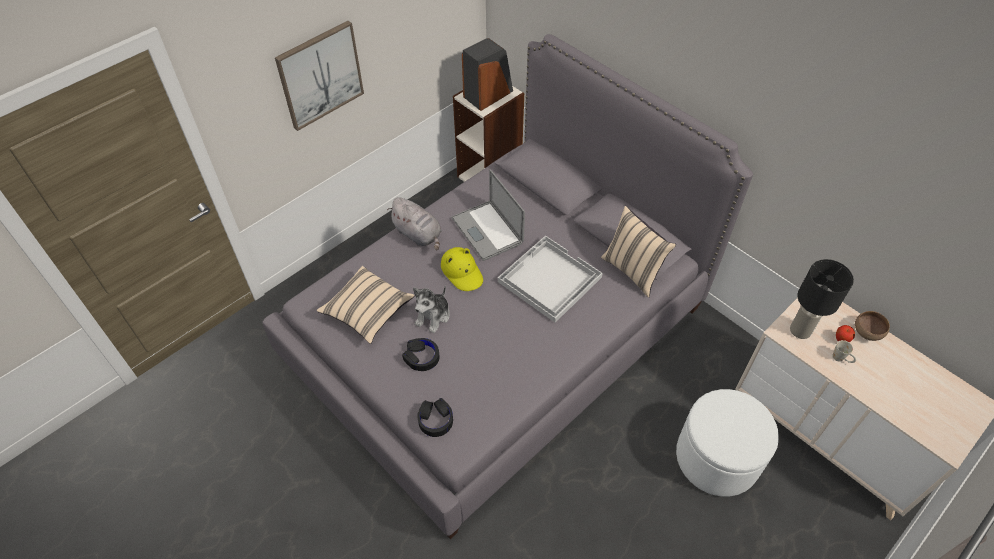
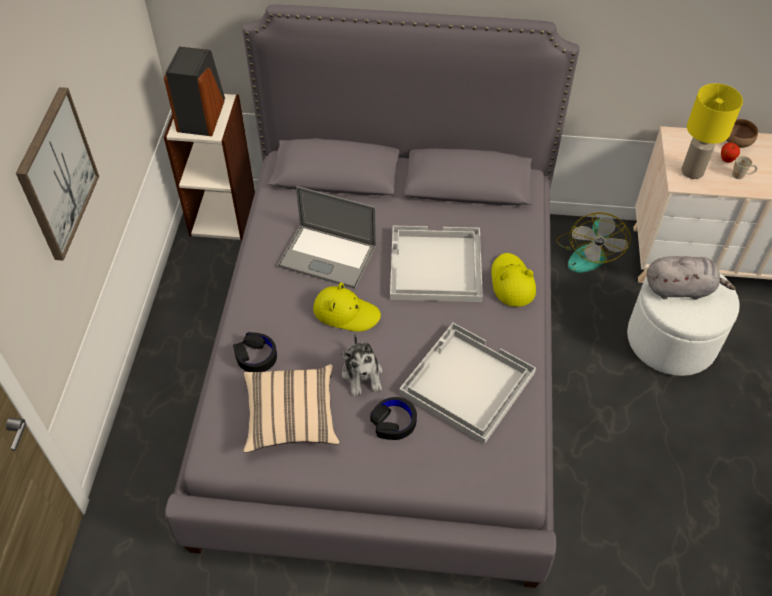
camera: 40 degrees left, 0 degrees up
(418, 234) = (260, 305): grey plush toy -> grey plush toy (681, 289)
(435, 420) = (471, 471): black headphones -> black headphones (256, 356)
(489, 366) = (466, 383): none -> white tray
(589, 324) = (511, 282): none -> yellow hat
(633, 271) = (499, 210): beige pillow -> none
(715, 354) = (587, 252): none -> fan
(801, 330) = (692, 171): black table lamp -> yellow table lamp

